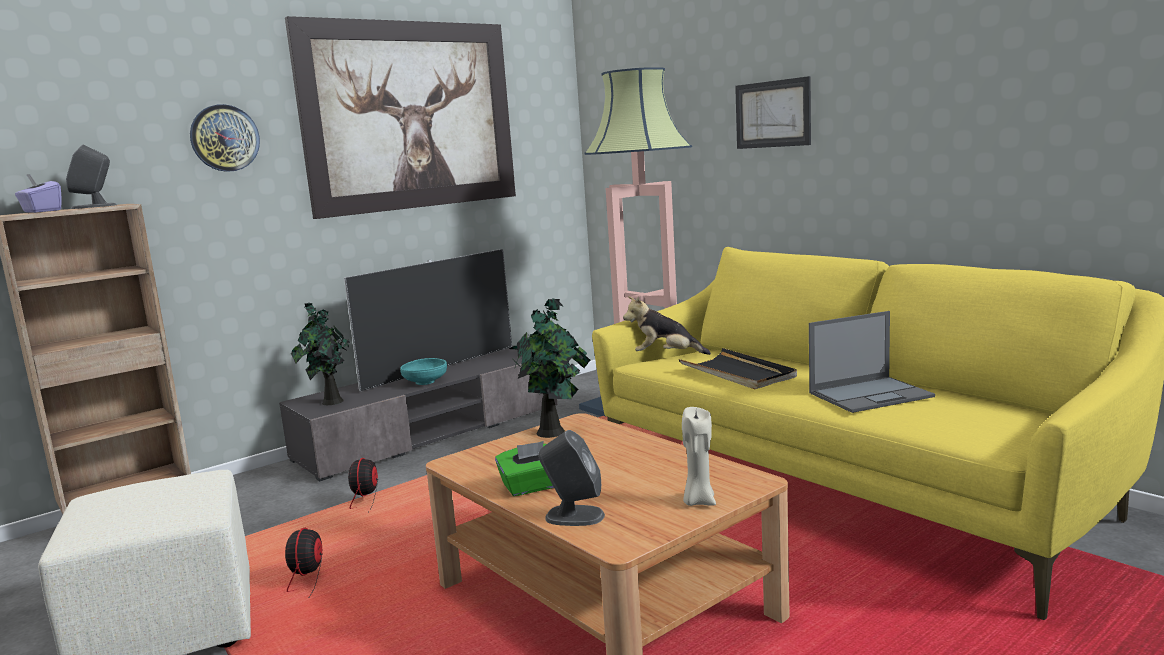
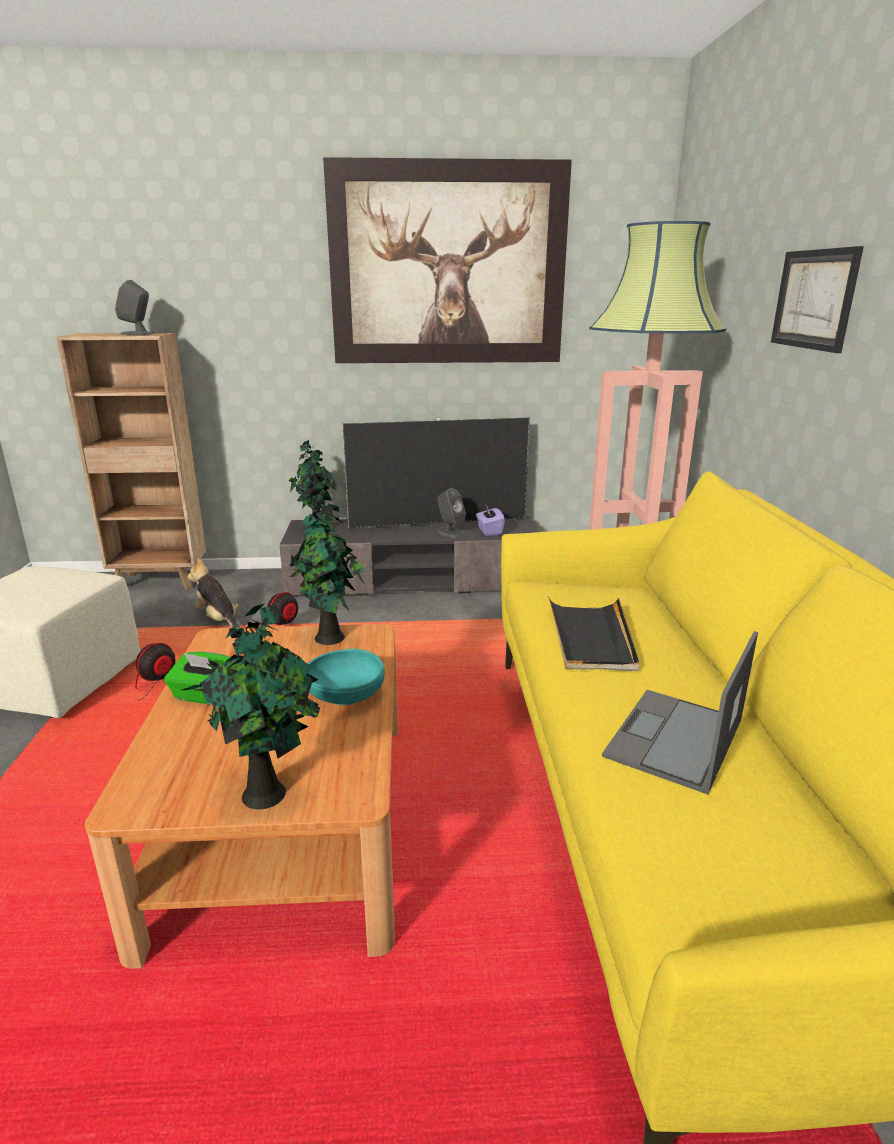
camera: 35 degrees right, 10 degrees up
(41, 211) = (101, 334): purple tissue box -> purple tissue box (489, 531)
(224, 138) = (260, 279): wall clock -> none
(425, 382) = (404, 535): turquoise bowl -> turquoise bowl (346, 696)
(573, 516) = (165, 748): grey speaker -> grey speaker (450, 532)
(665, 356) = (578, 584): plush toy -> plush toy (219, 620)
(698, 501) = (268, 792): beige candle -> potted plant
(871, 394) = (674, 740): laptop -> laptop turned 105 degrees clockwise

